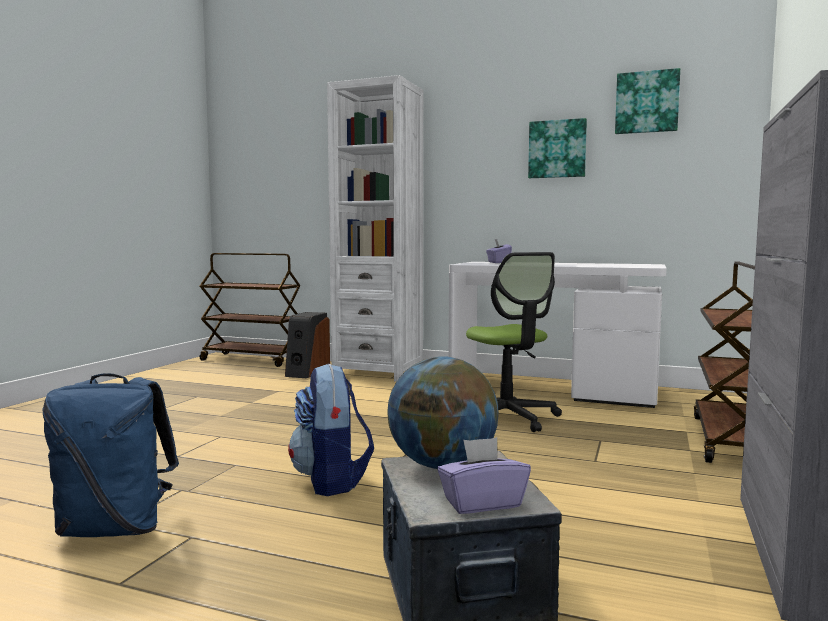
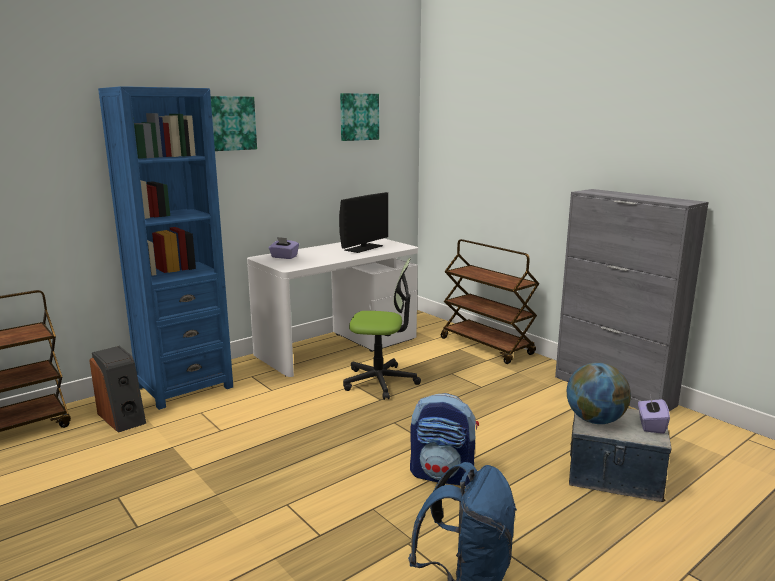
camera: 60 degrees left, 10 degrees up
(378, 372) = (184, 387): white bookcase -> blue bookcase
(557, 149) = (302, 152): picture -> picture (229, 123)
(599, 265) = (363, 248): none -> monitor

